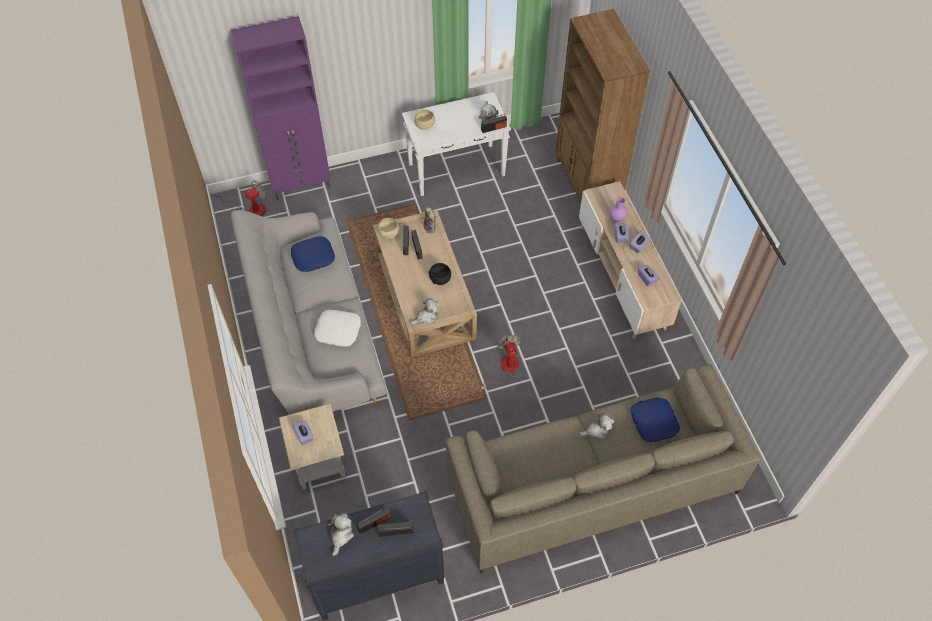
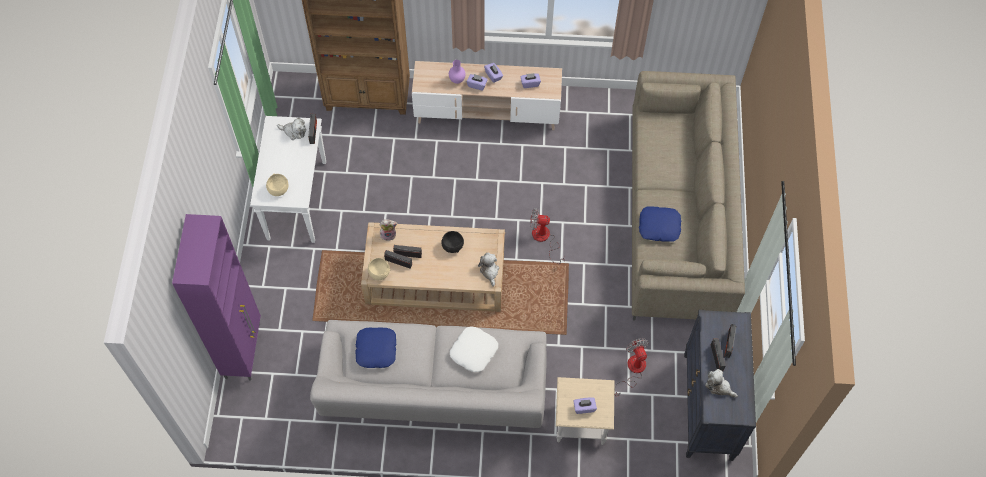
camera: 70 degrees left, 5 degrees up
(251, 209) = (251, 409): fan -> fan (633, 370)
(597, 430) = (658, 179): plush toy -> none
(653, 422) = (665, 137): blue pillow -> blue pillow (659, 227)

